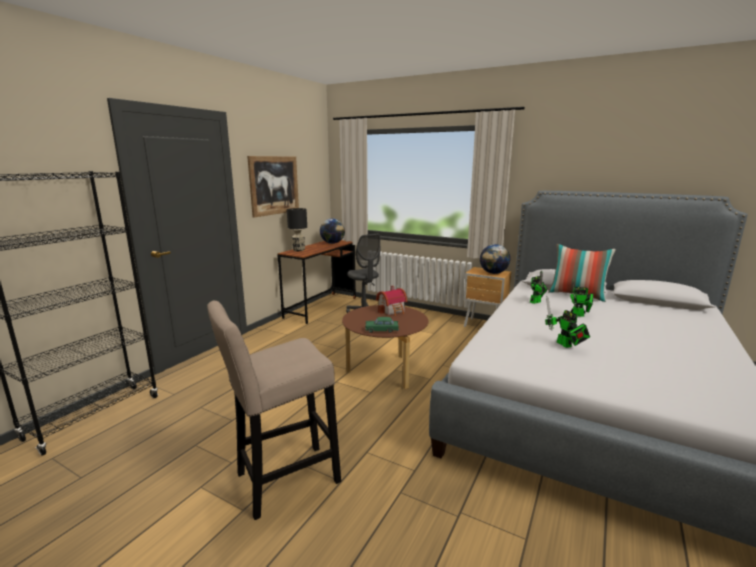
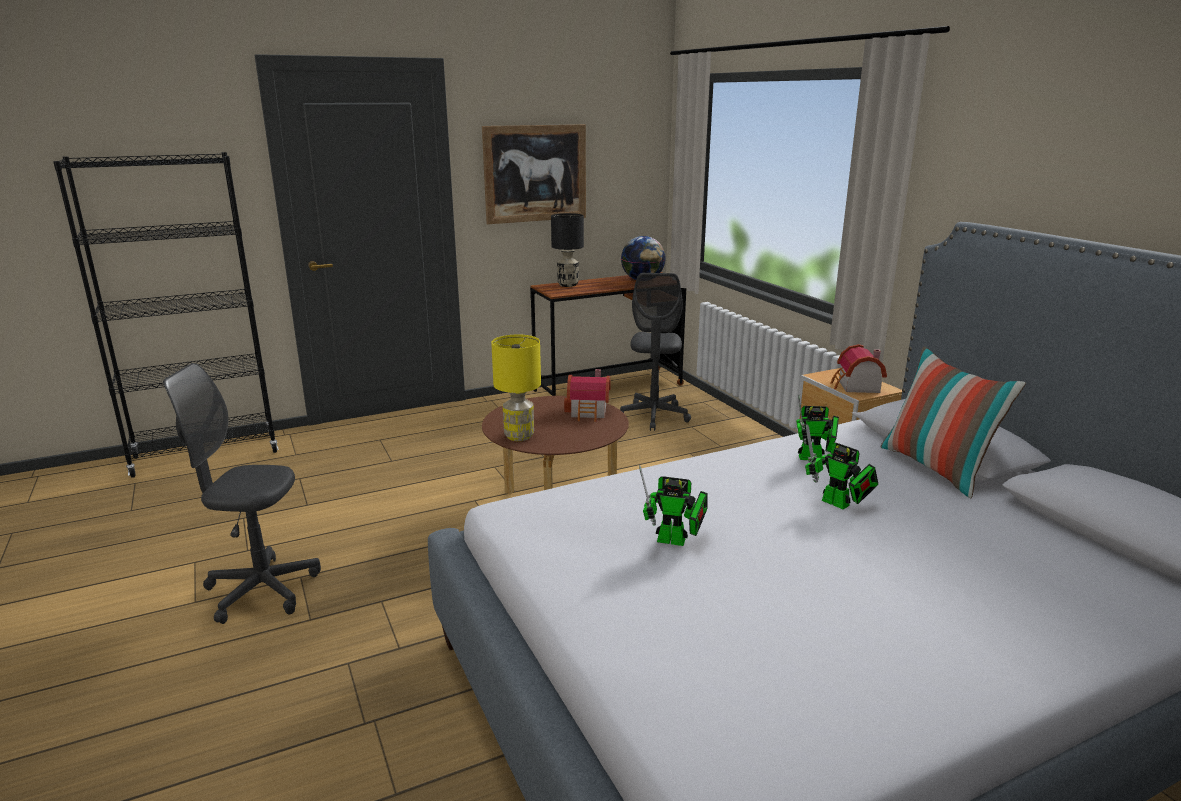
camera: 35 degrees right, 5 degrees up
(282, 480) = (262, 590): beige stool -> grey office chair
(382, 330) = (519, 436): green toy car -> yellow table lamp
(493, 273) = (856, 387): globe -> toy house
(565, 345) = (676, 541): toy robot -> toy robot turned 90 degrees counterclockwise

